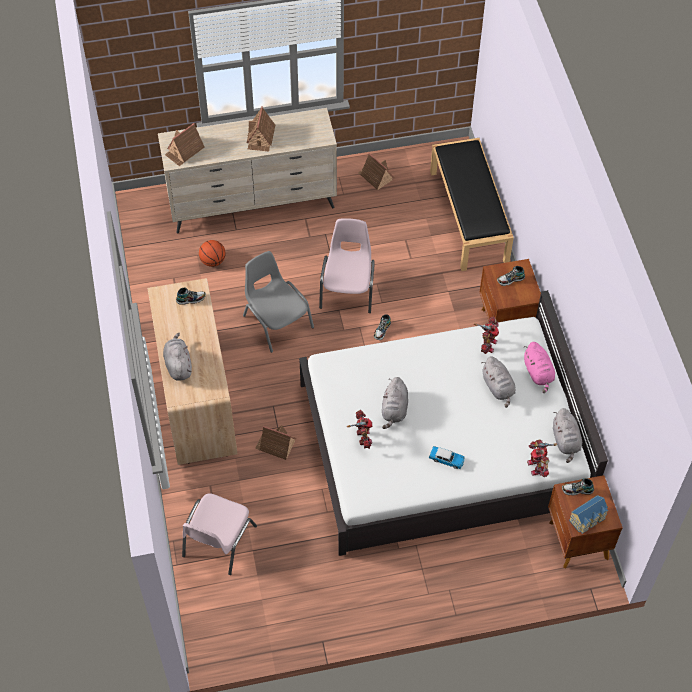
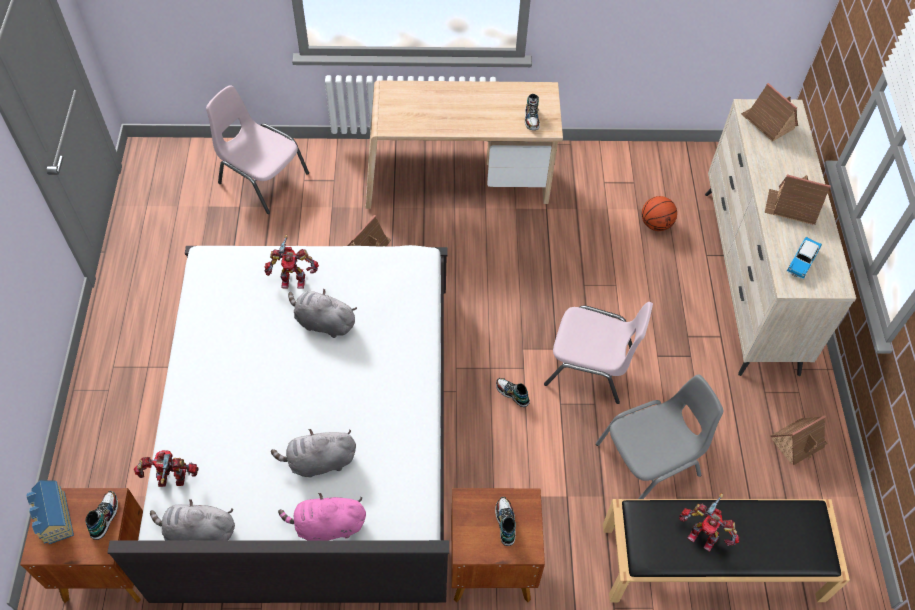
camera: 100 degrees right, 0 degrees up
(178, 365) = (436, 96): grey plush toy -> none
(277, 321) = (550, 277): grey chair -> grey chair (650, 460)
(446, 460) = (226, 367): toy car -> toy car (802, 262)
(487, 344) = (398, 465): toy robot -> toy robot (703, 535)

